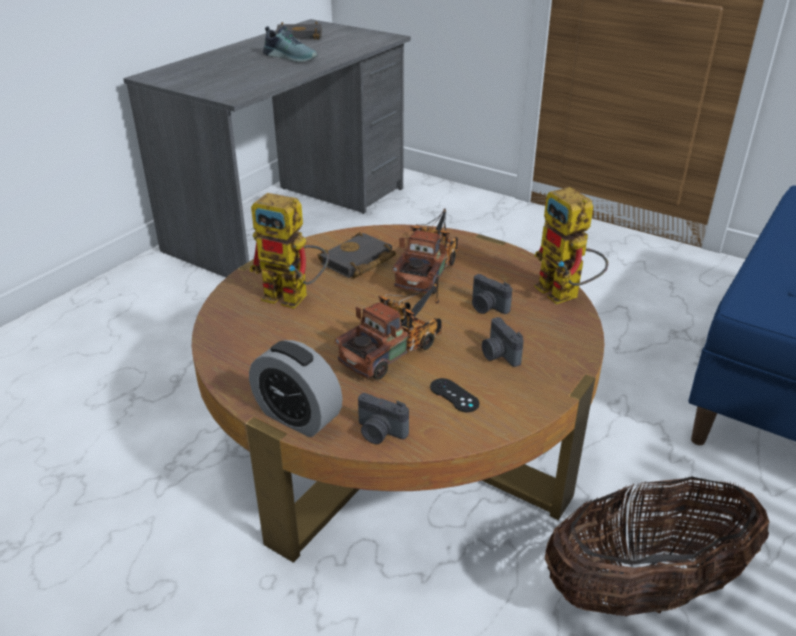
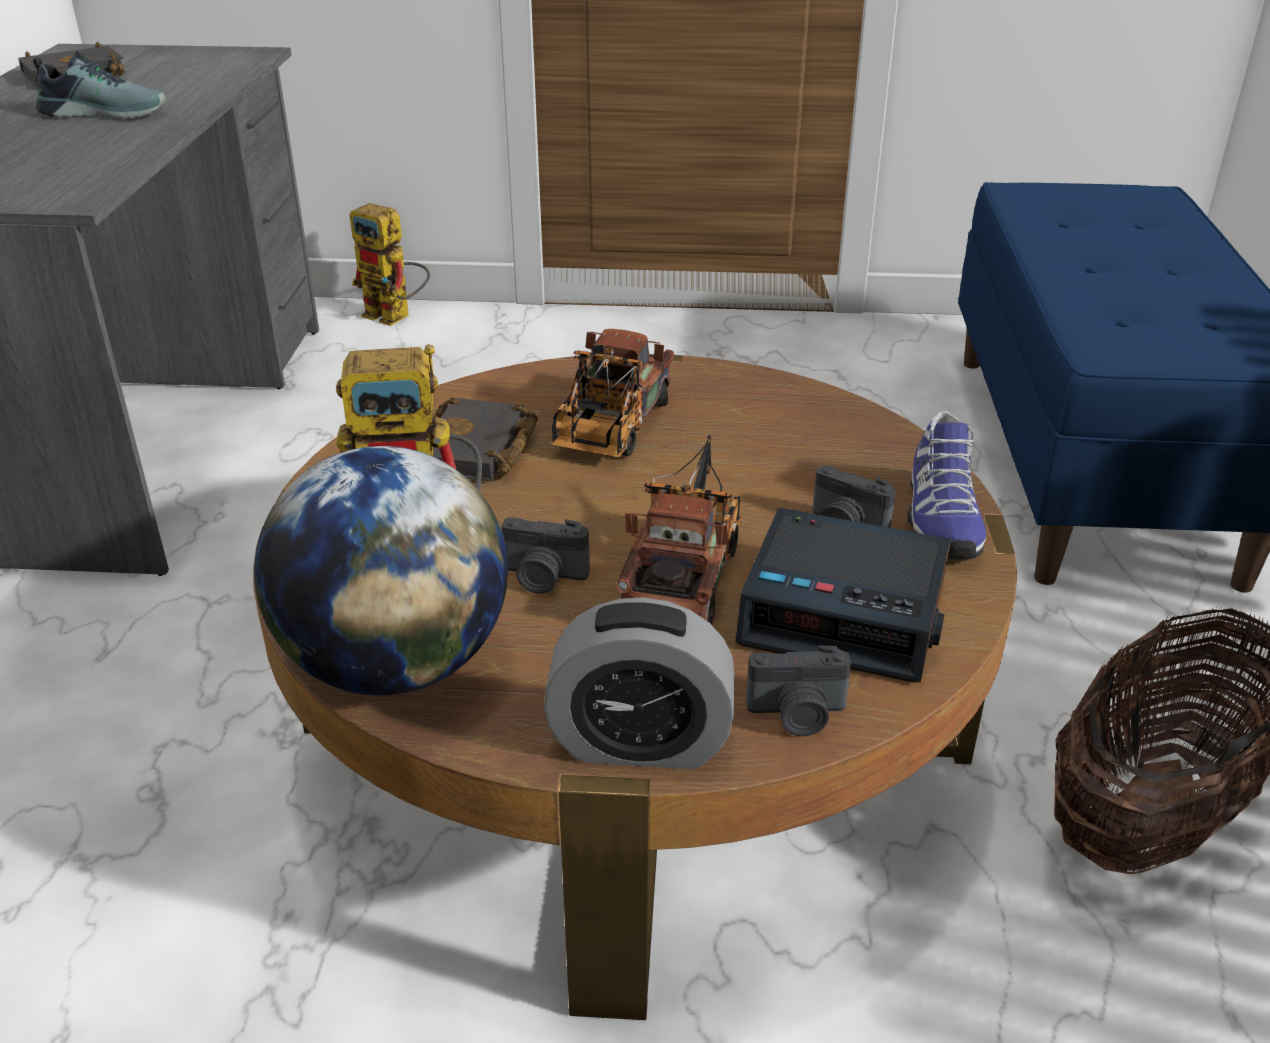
camera: 30 degrees left, 0 degrees up
(233, 346) = (397, 665): none -> globe
(429, 270) = (609, 431): toy truck -> toy truck turned 150 degrees counterclockwise
(454, 395) = (846, 612): black game controller -> alarm clock
(487, 307) = (755, 461): camera -> camera (543, 577)
(554, 368) = (938, 520): none -> shoe
(565, 295) = (845, 410): toy robot -> toy robot (396, 317)

